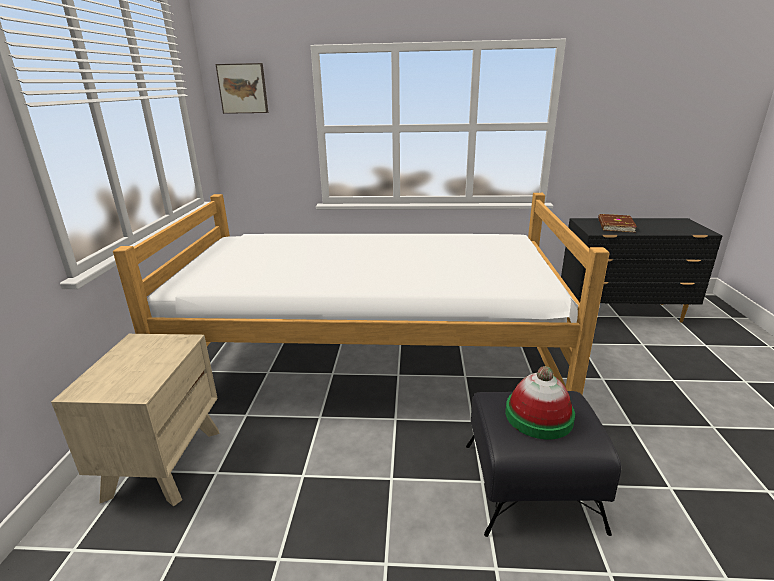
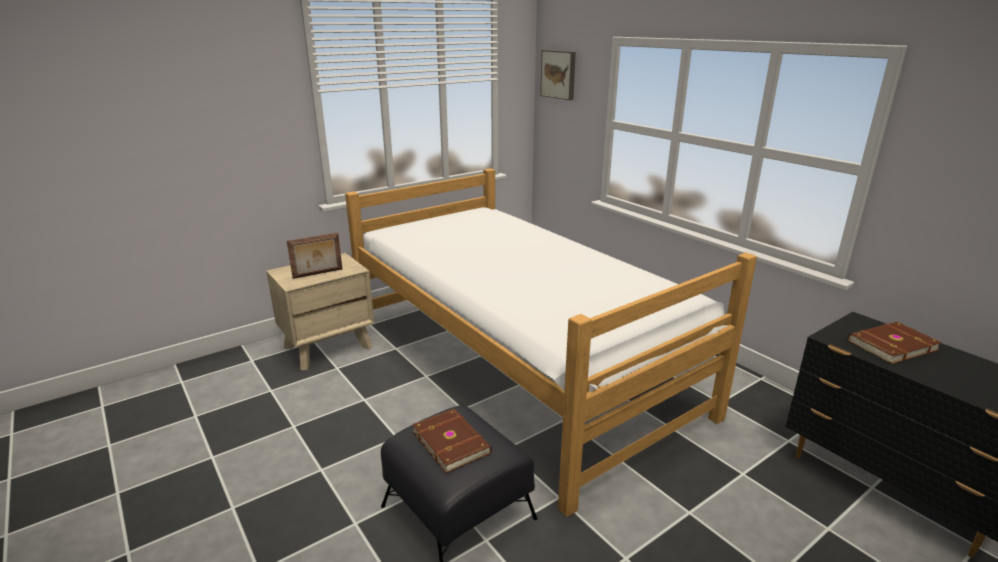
camera: 50 degrees right, 0 degrees up
(147, 366) = (318, 274): none -> picture frame
(538, 416) = (452, 441): hat -> brown book

